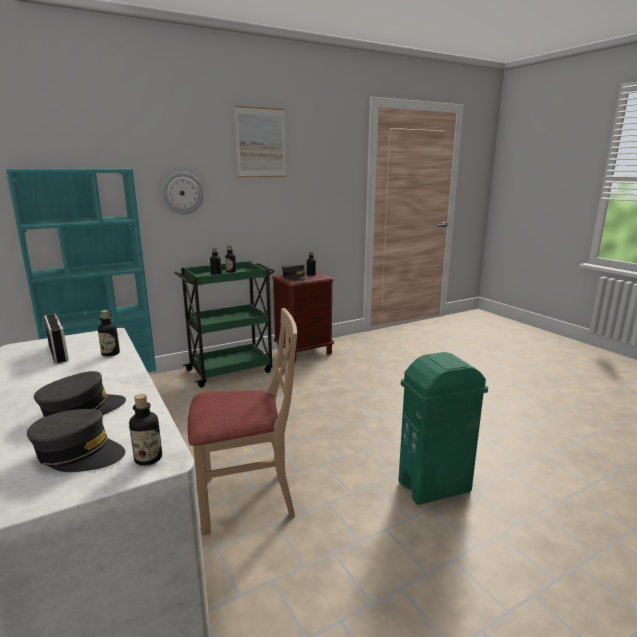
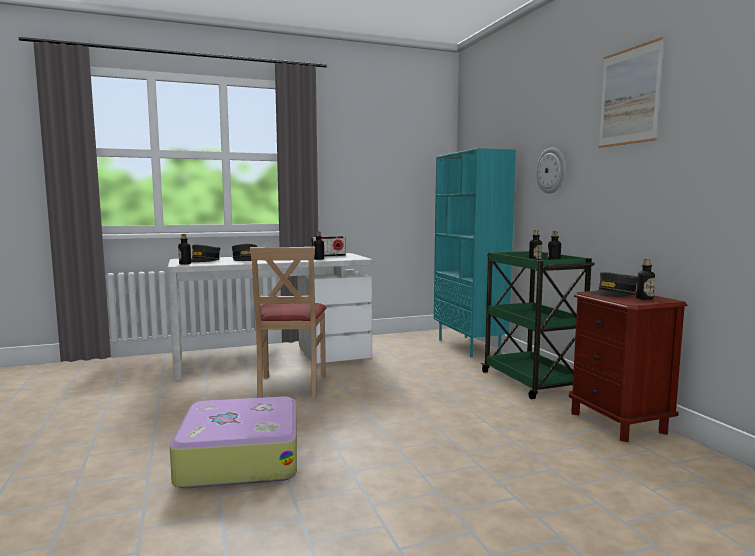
camera: 100 degrees right, 10 degrees down
(435, 487) = (239, 457): green trash can -> suitcase

